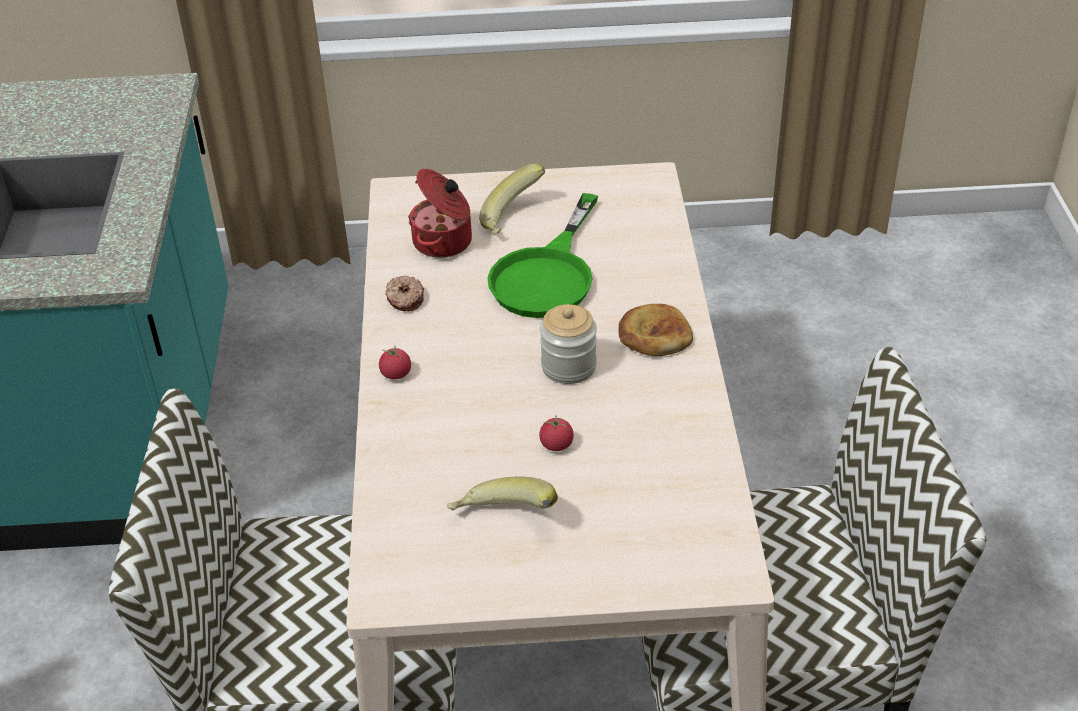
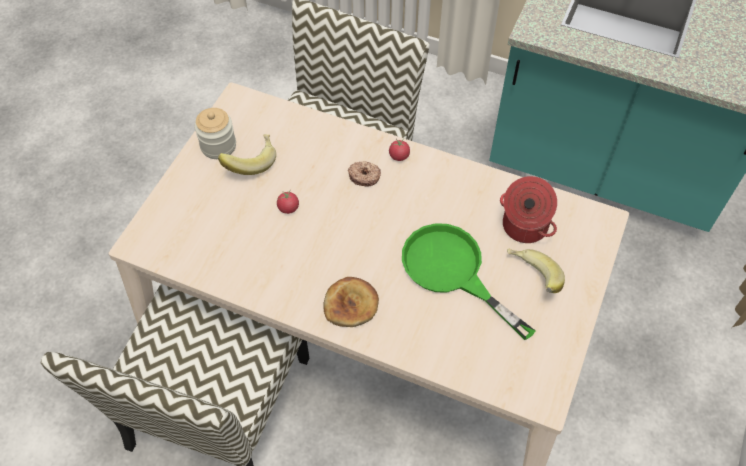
camera: 115 degrees right, 15 degrees up
(404, 299) = (470, 183): donut -> donut (364, 176)
(568, 366) = (351, 242): jar -> jar (218, 146)

